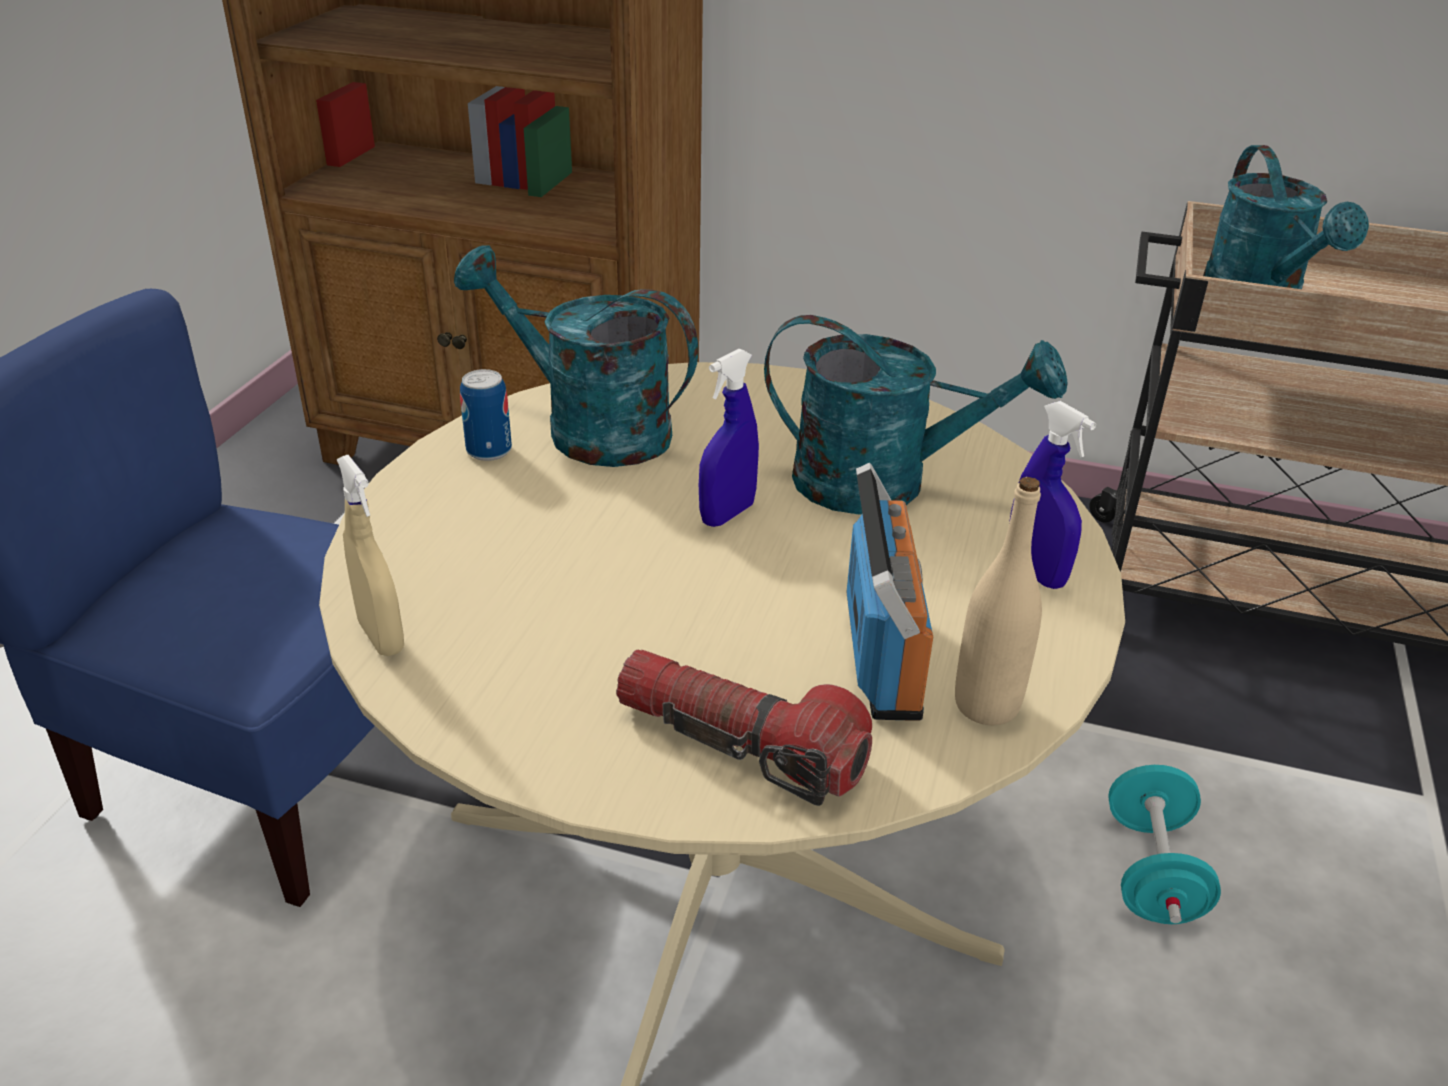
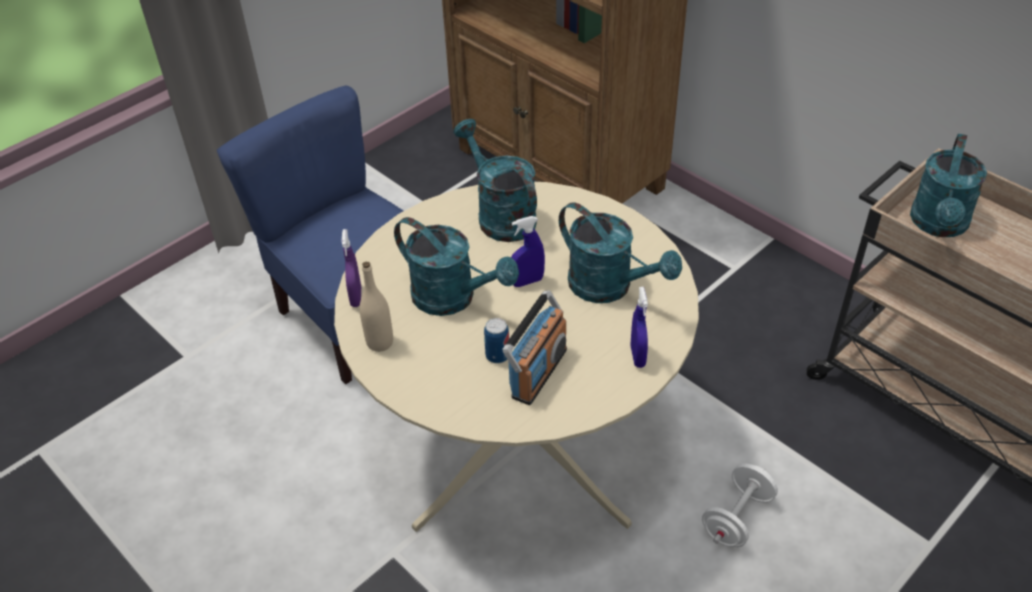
camera: 30 degrees right, 10 degrees up
(381, 637) = (356, 297): beige spray bottle -> purple spray bottle
(489, 451) = (450, 215): can -> can (497, 355)
(603, 580) = (453, 298): none -> turquoise watering can
(740, 744) = (454, 389): flashlight -> none
(986, 705) = (561, 408): beige bottle -> beige bottle (380, 342)
(1151, 872) = (737, 518): turquoise dumbbell -> white dumbbell

